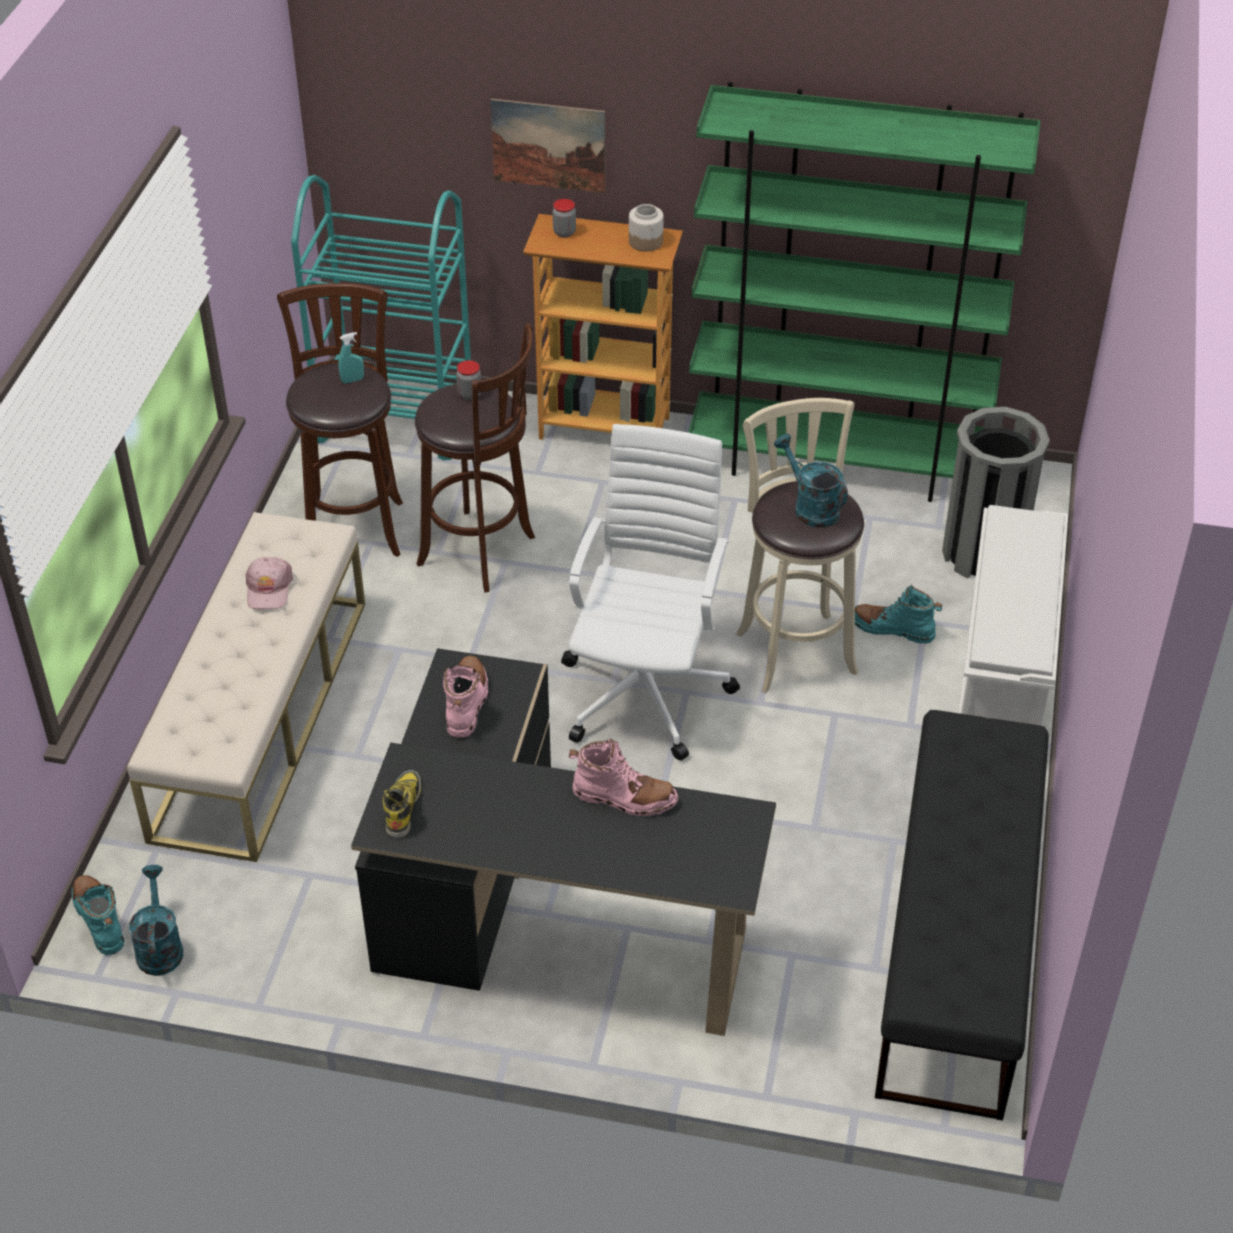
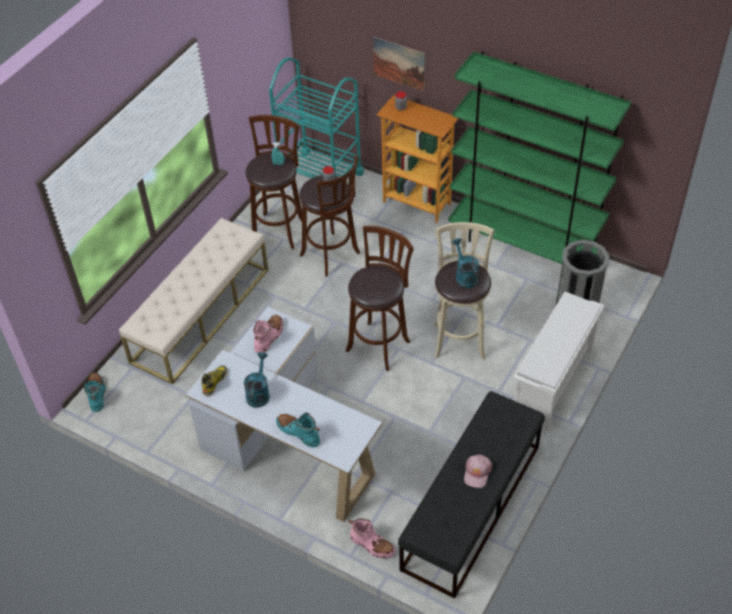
camera: 20 degrees right, 5 degrees up
(159, 946) = (116, 413): turquoise watering can -> turquoise watering can (258, 393)
(269, 589) = (211, 258): pink cap -> pink cap (477, 472)
(541, 914) = (286, 441): black desk -> white desk
(624, 798) = (313, 402): pink boot -> pink boot (372, 545)
(646, 241) = (438, 120): jar -> none
(646, 690) = (379, 343): white office chair -> brown stool
(892, 629) = (512, 340): turquoise boot -> turquoise boot (298, 432)

